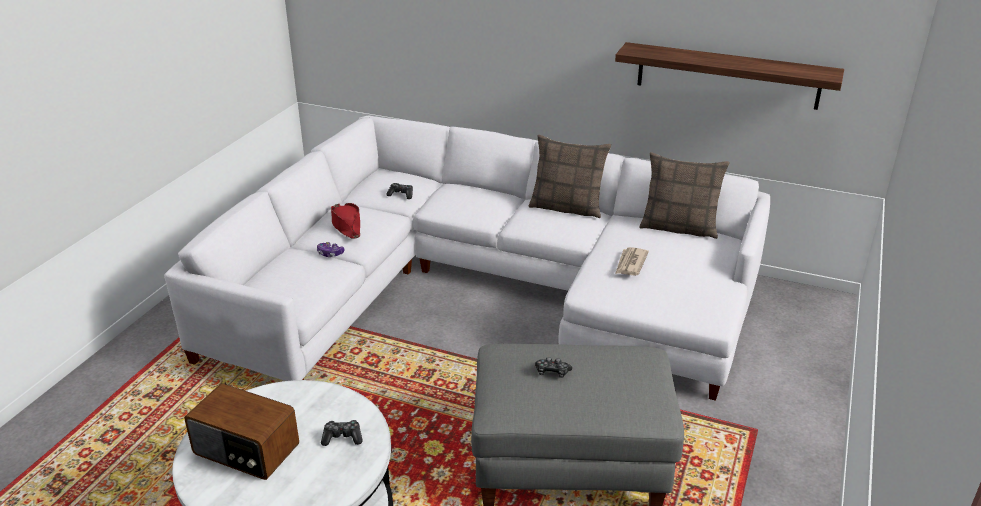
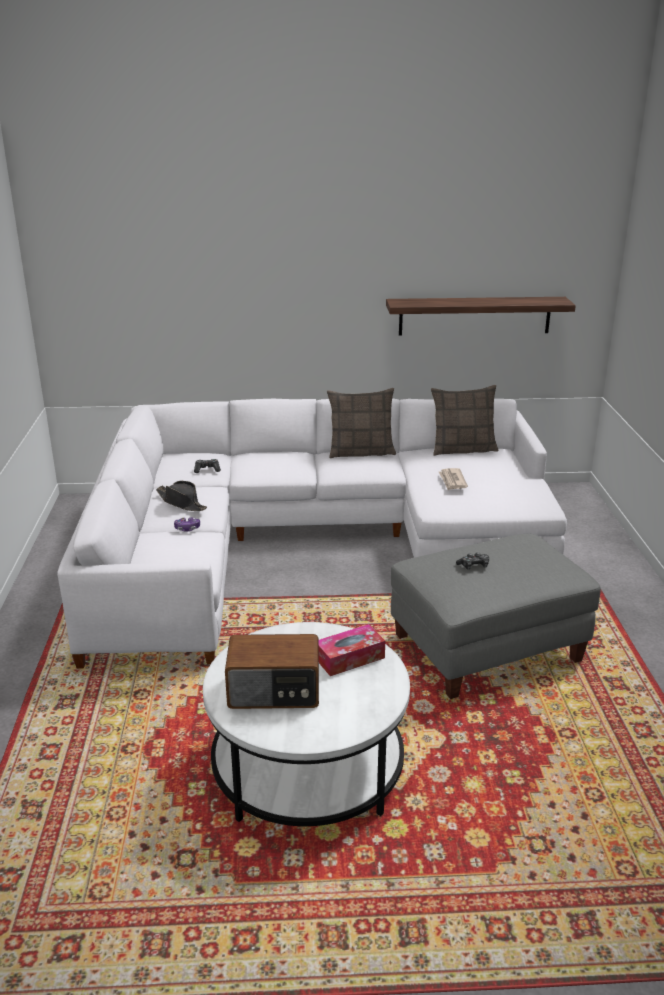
camera: 25 degrees left, 5 degrees down
(342, 437) = (349, 658): game controller -> tissue box
(346, 225) = (182, 503): red hat -> black hat

